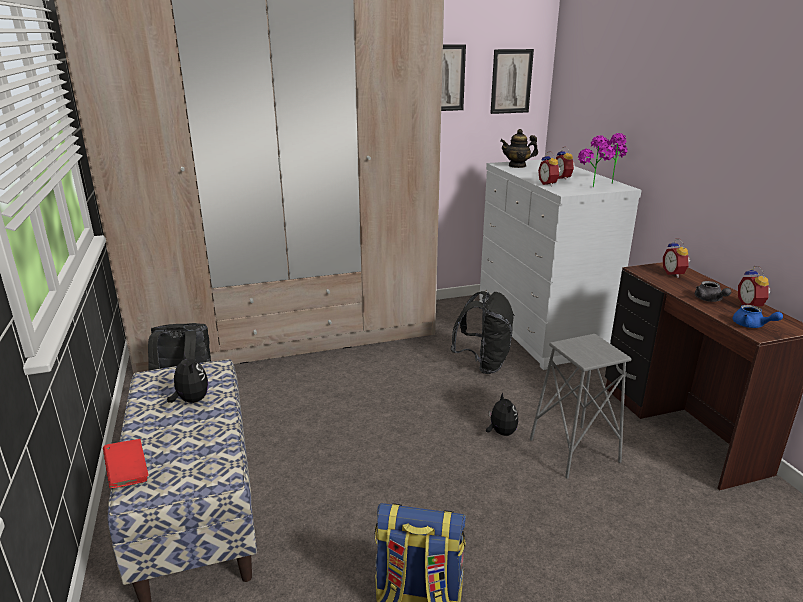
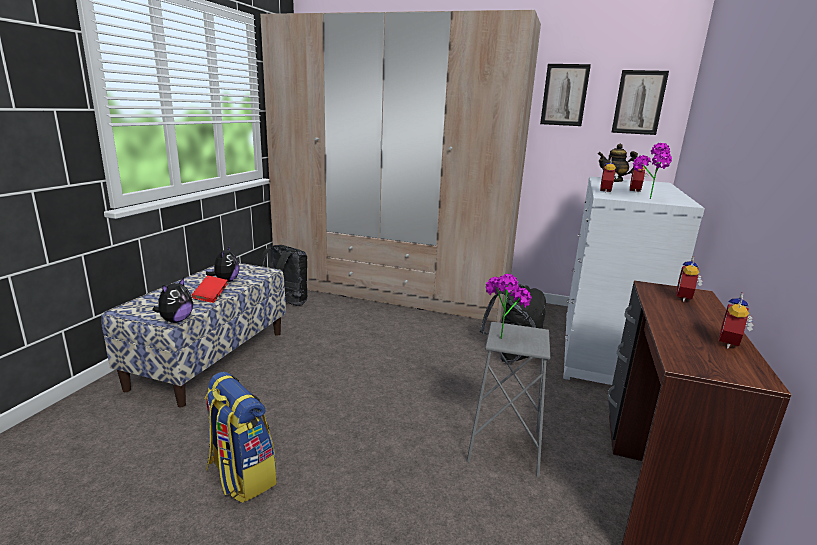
camera: 35 degrees right, 5 degrees down
(128, 473) = (140, 300): red book -> red book (211, 297)
(501, 432) = (457, 405): plush toy -> plush toy (176, 320)
(607, 182) = (679, 199): potted plant -> potted plant (501, 335)
(709, 300) = (682, 325): grey teapot -> none
(751, 325) = (689, 357): blue teapot -> none

